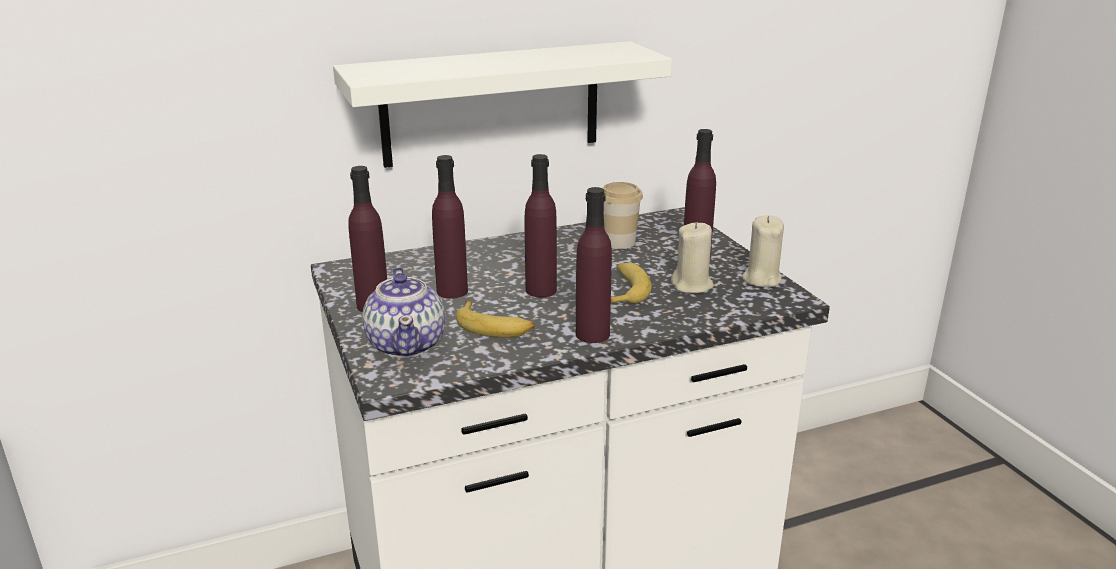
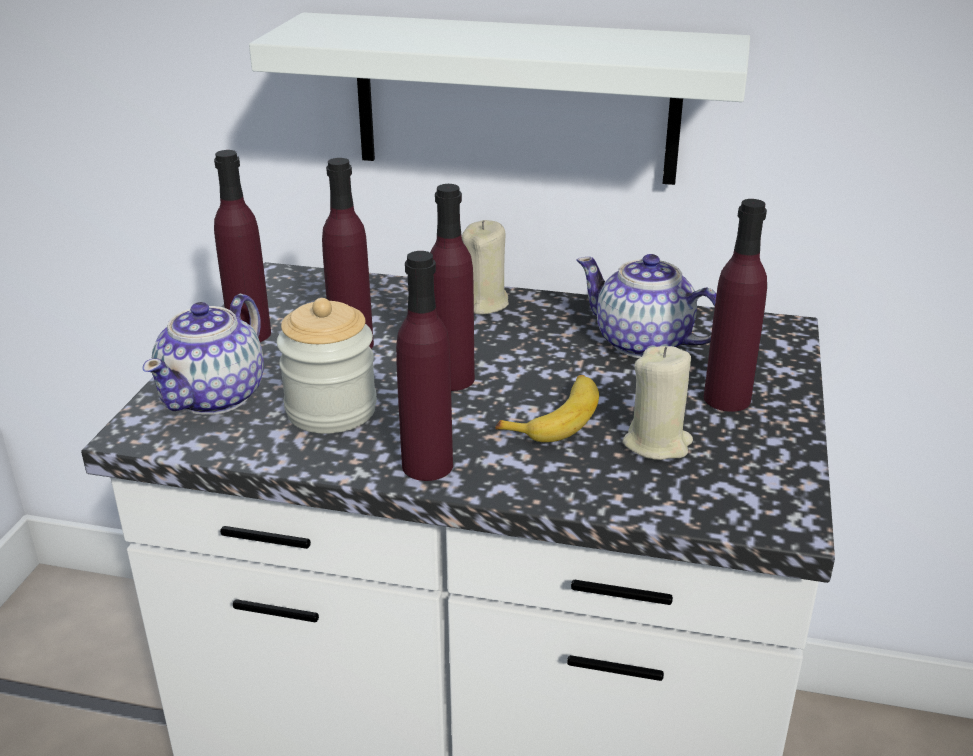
camera: 35 degrees right, 5 degrees up
(494, 327) = (331, 410): banana -> jar
(619, 242) = (644, 343): cup -> teapot
(761, 279) = (777, 470): beige candle -> beige candle (483, 303)

